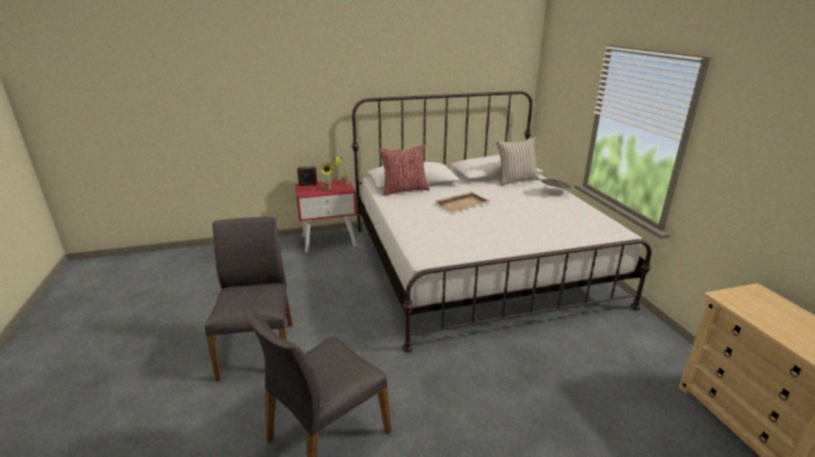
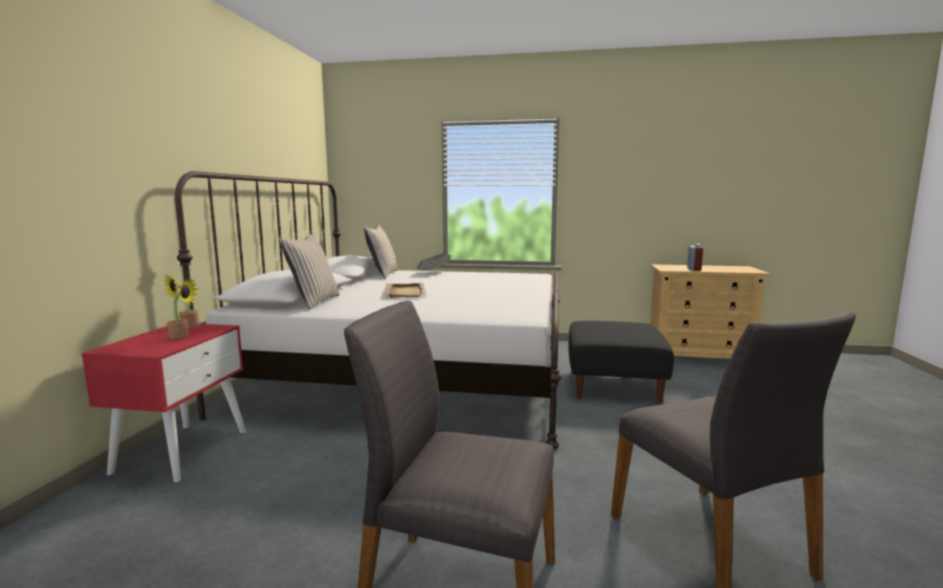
camera: 65 degrees left, 15 degrees down
(308, 184) = (119, 345): alarm clock -> alarm clock (694, 269)
(404, 190) = (313, 302): red pillow -> beige pillow
(558, 363) = (613, 384): none -> black ottoman

